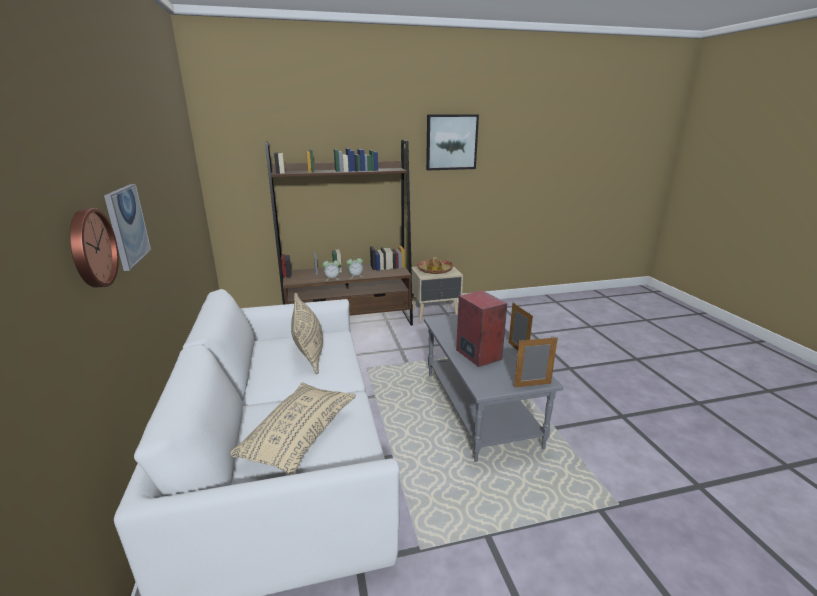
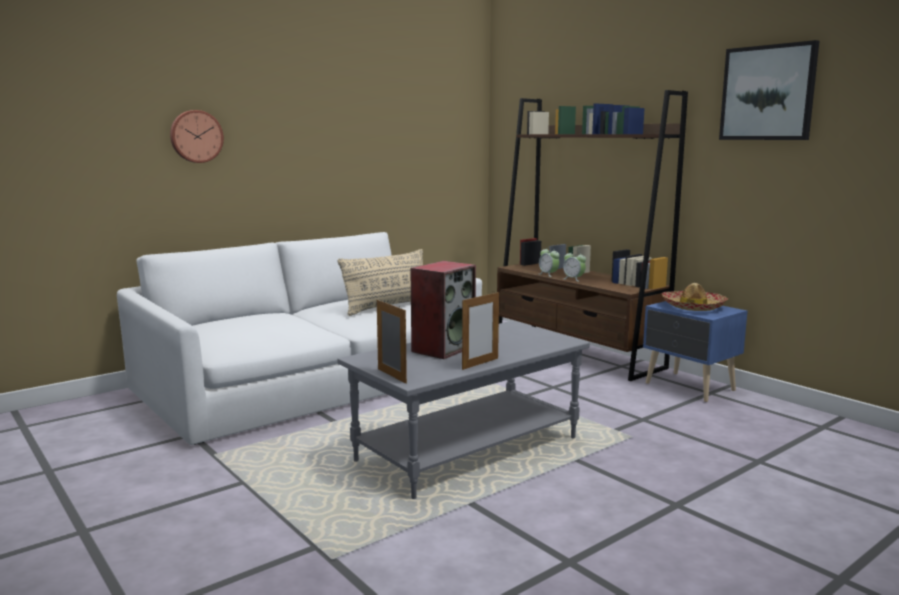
camera: 65 degrees right, 10 degrees down
(127, 225) = (262, 137): picture -> none
(299, 435) = (248, 326): beige pillow -> none
(435, 315) = (690, 387): beige nightstand -> blue nightstand

